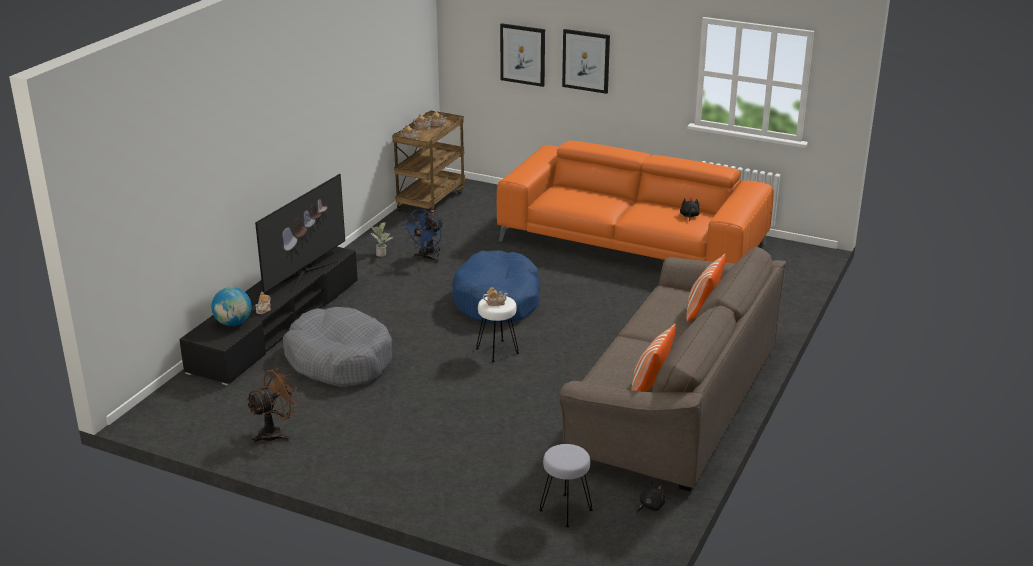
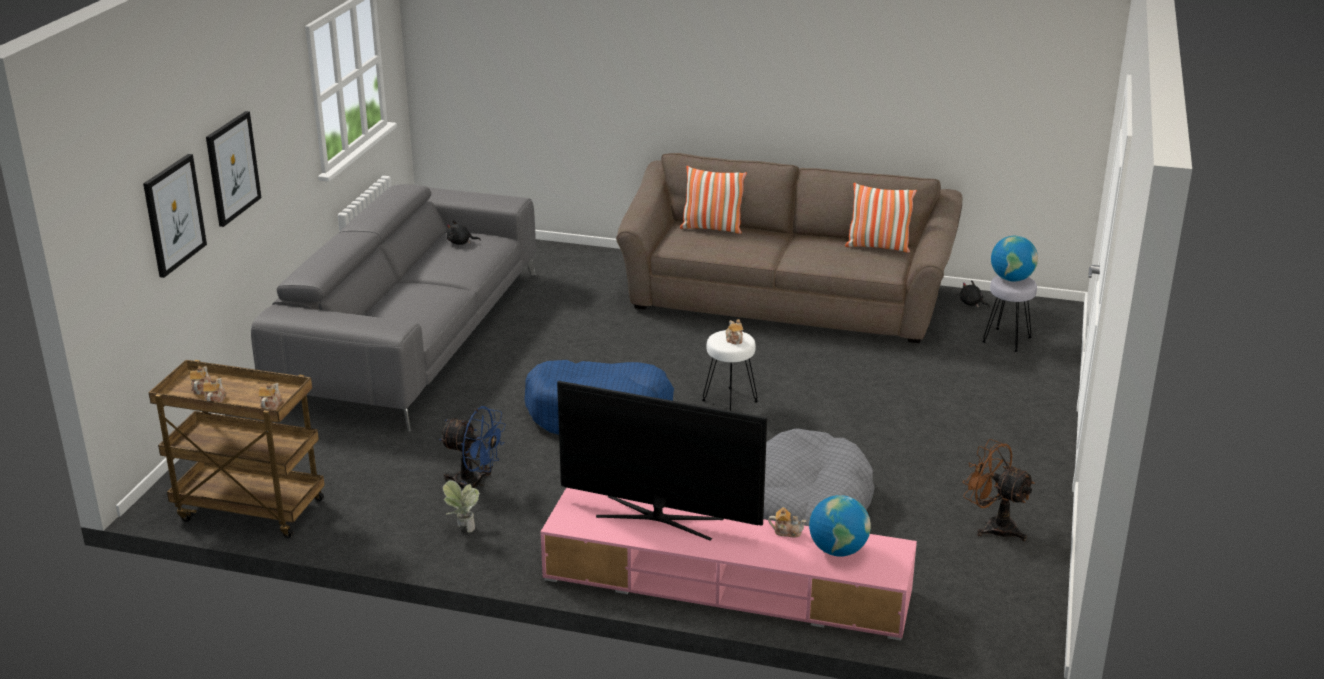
camera: 100 degrees left, 0 degrees up
(276, 324) = (725, 585): black tv stand -> pink tv stand
(571, 454) = (1011, 279): none -> globe
(632, 243) = (410, 336): orange sofa -> grey sofa

